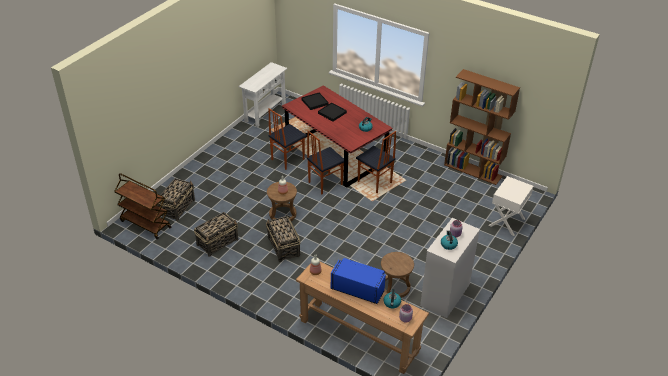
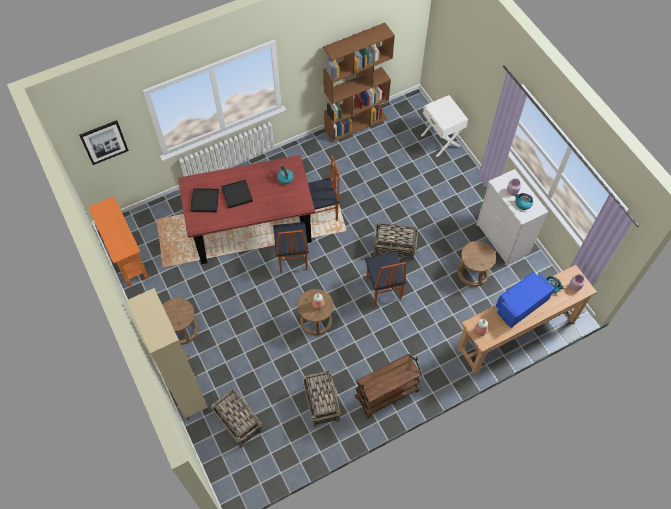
camera: 60 degrees left, 20 degrees up
(145, 224) = (245, 469): brown cart -> brown cart (386, 395)
(185, 176) = (187, 393): none -> beige cabinet
(229, 156) = (182, 329): none -> brown stool
(265, 112) = (127, 257): white console table -> orange console table
(283, 247) = (366, 342): basket -> basket (395, 247)
(287, 159) = (228, 274): chair -> chair (383, 289)
(301, 25) = (104, 142): none -> picture

